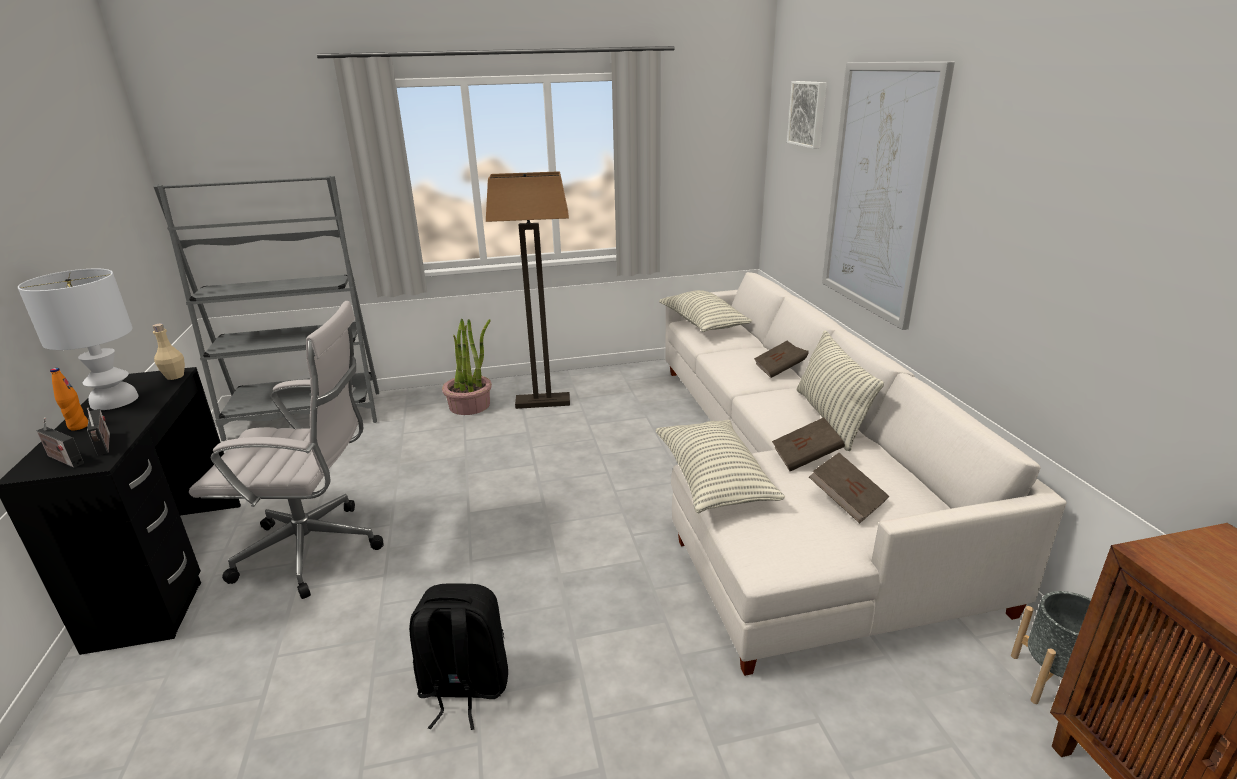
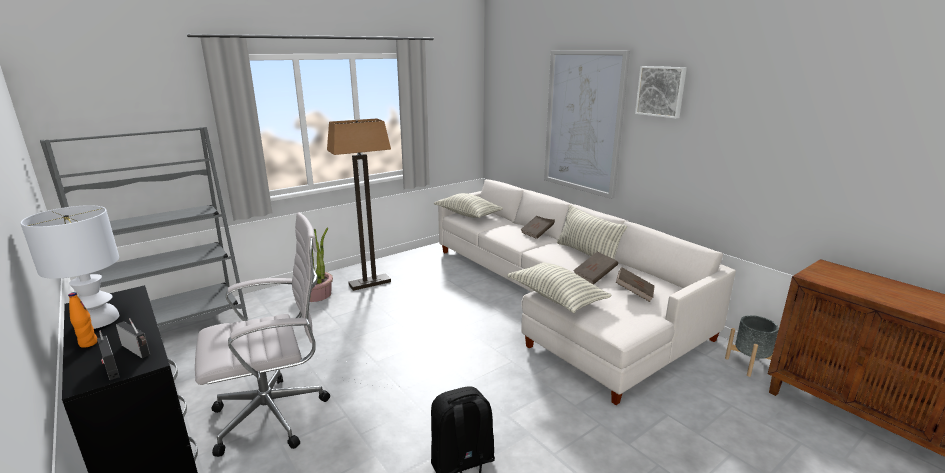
camera: 25 degrees left, 5 degrees down
(63, 459) = (110, 367): radio -> radio turned 45 degrees clockwise
(175, 376) = (134, 294): beige bottle -> none
(808, 114) = (520, 79): picture -> picture (661, 91)

